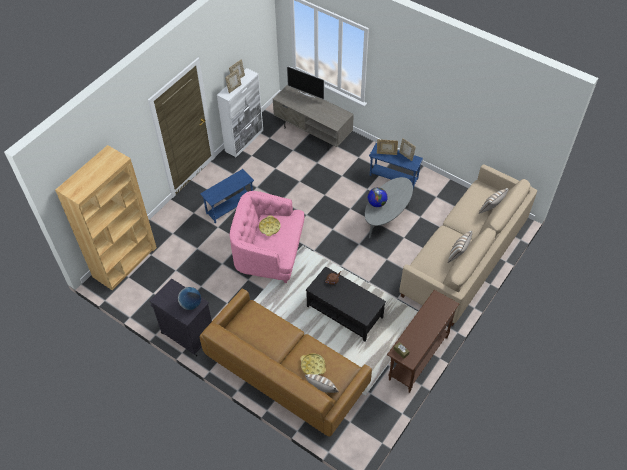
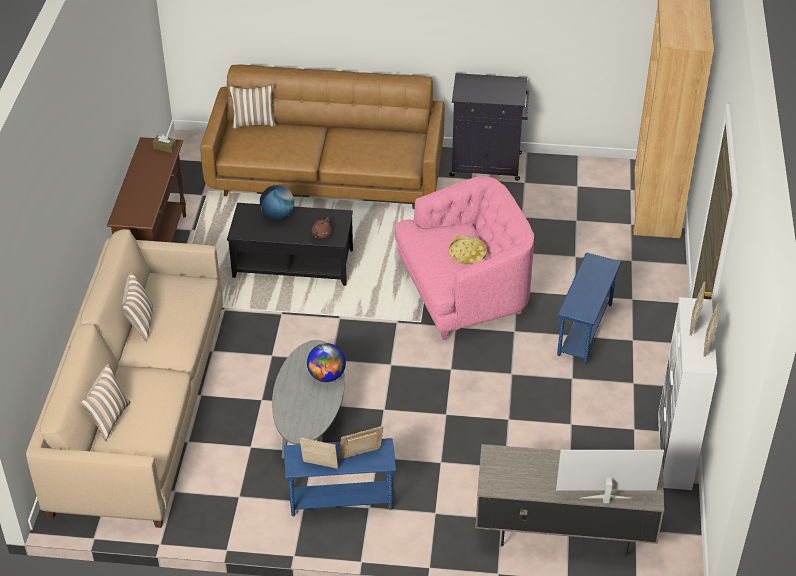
camera: 150 degrees right, 10 degrees down
(191, 304) = (471, 91): globe -> globe (277, 215)
(313, 366) = (281, 138): yellow tray -> none

